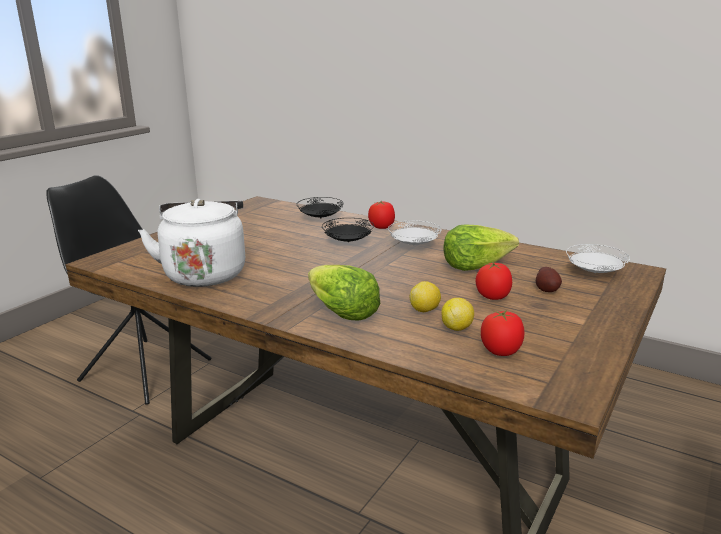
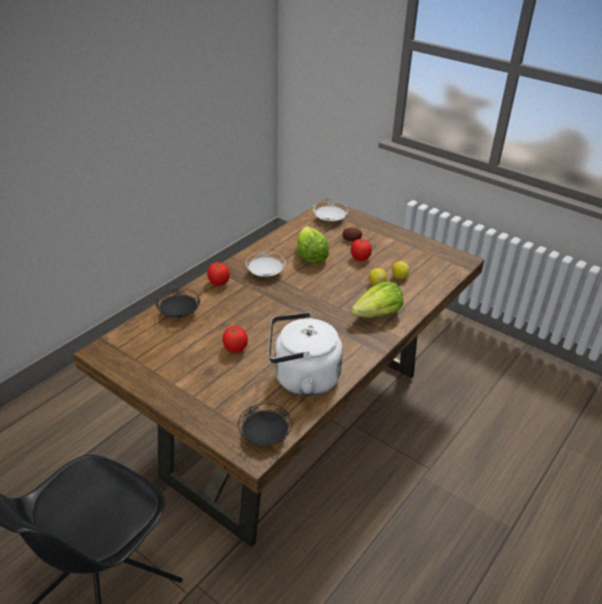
camera: 85 degrees left, 15 degrees up
(348, 242) = (248, 302): black plate -> black plate (265, 435)
(501, 351) = (425, 268): tomato -> tomato (235, 348)

